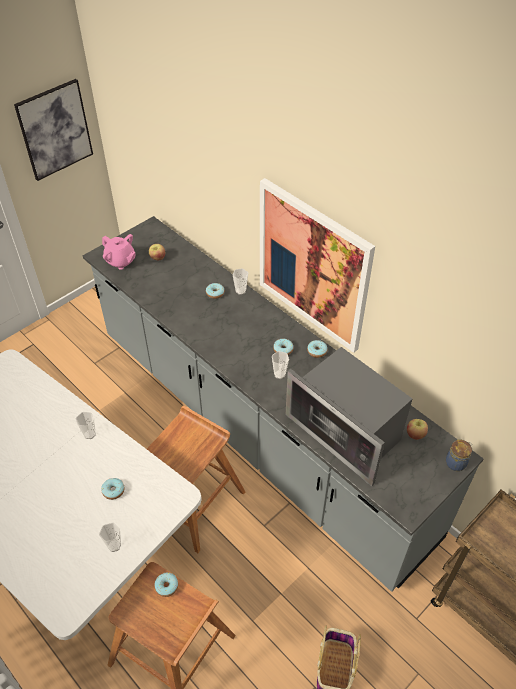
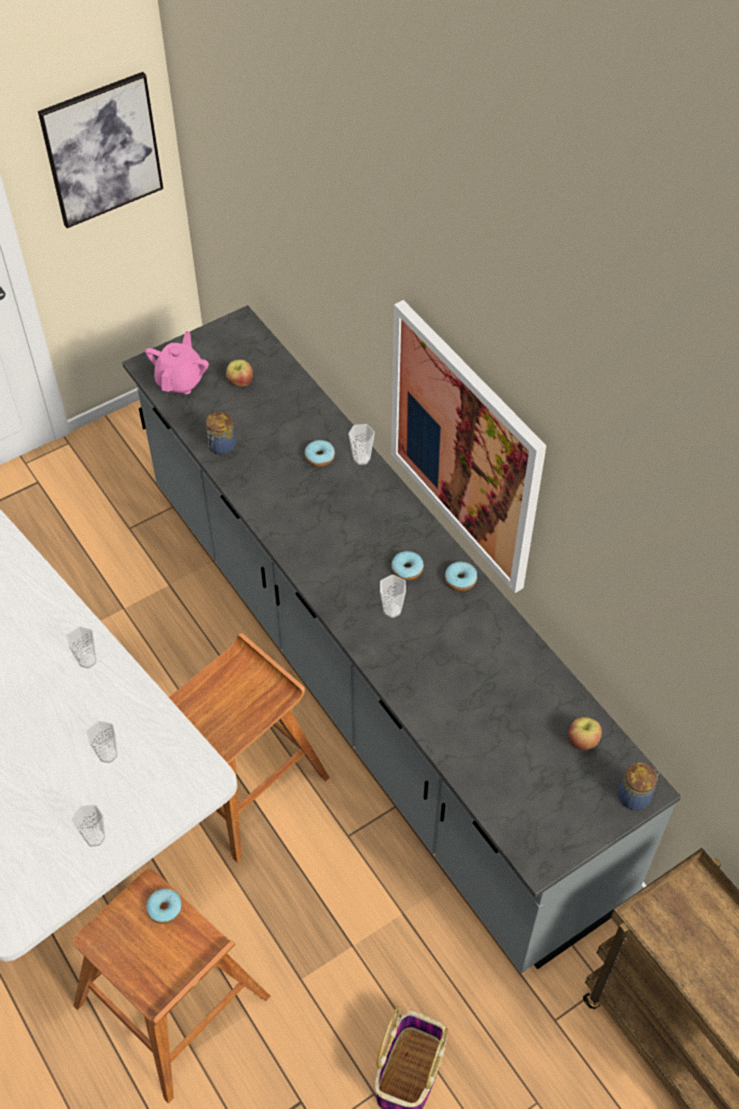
camera: 10 degrees right, 5 degrees up
(113, 491) = (108, 754): donut -> cup
(120, 261) = (180, 380): pink teapot -> pink teapot turned 120 degrees counterclockwise
(153, 295) = (221, 446): none -> jar
(347, 432) = (475, 720): microwave -> none

